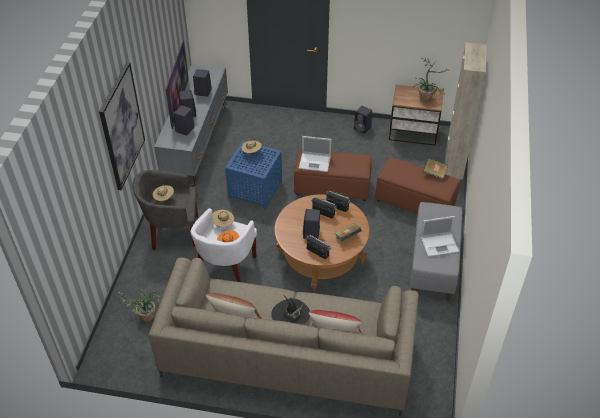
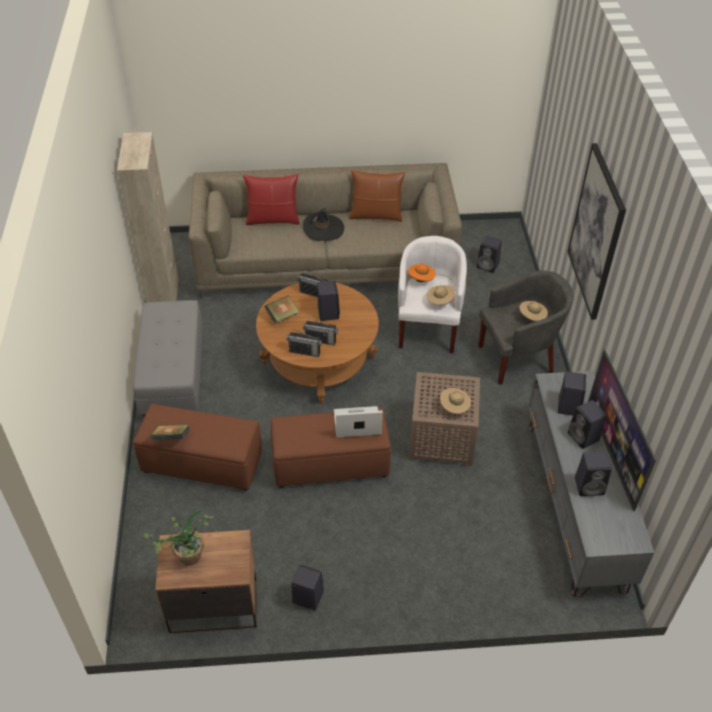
camera: 165 degrees right, 0 degrees up
(143, 318) = (488, 266): potted plant -> black speaker
(256, 188) = (440, 439): blue side table -> brown side table
(440, 244) = (164, 332): laptop -> none
(454, 164) = (140, 550): beige cabinet -> beige cabinet (164, 298)

